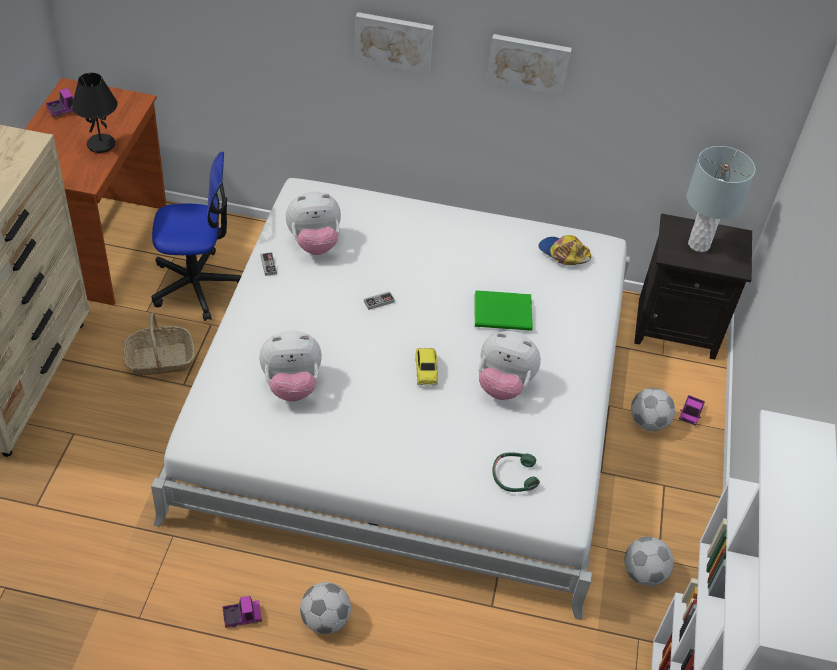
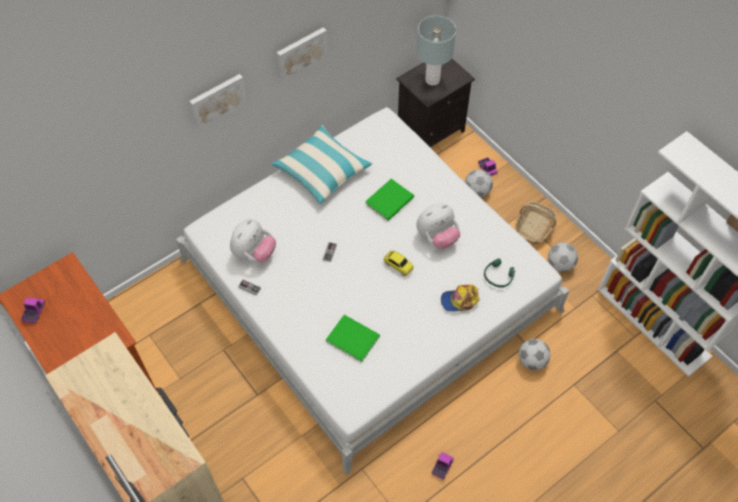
camera: 45 degrees left, 10 degrees up
(101, 144) = (91, 311): black table lamp -> none
(160, 359) = (226, 395): basket -> basket (533, 228)
(197, 285) = (185, 337): office chair -> none
(291, 385) = (352, 337): plush toy -> green book
(325, 620) = (475, 427): football -> football (532, 361)
(475, 235) = (322, 171): none -> pillow
(563, 254) = (374, 142): cap -> cap (460, 300)

